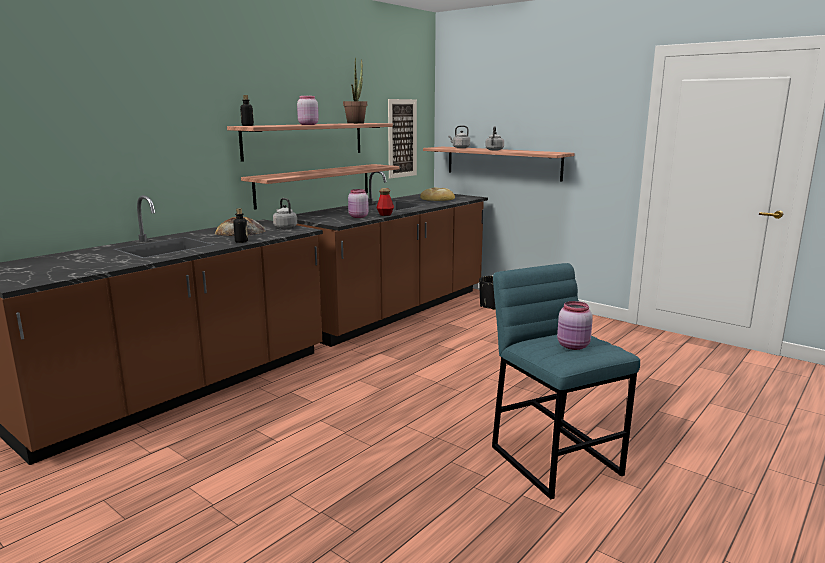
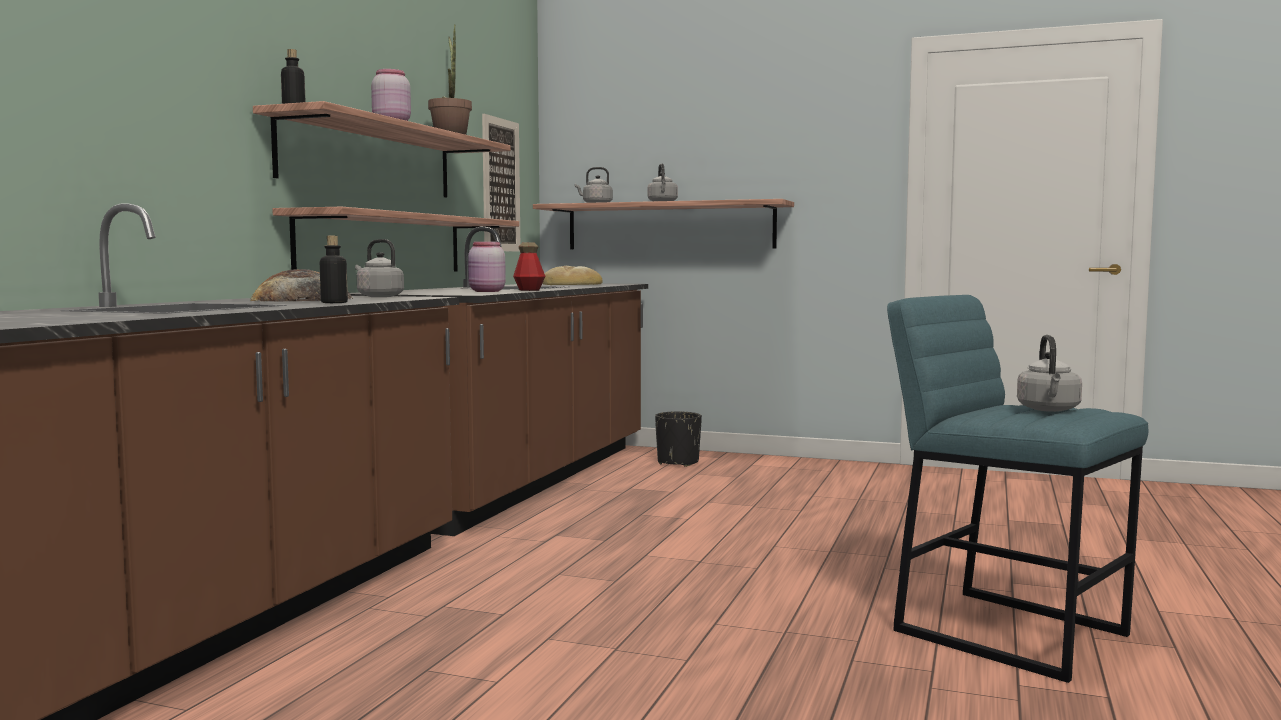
camera: 20 degrees left, 10 degrees down
(573, 346) = (1048, 410): pink jar -> grey kettle

